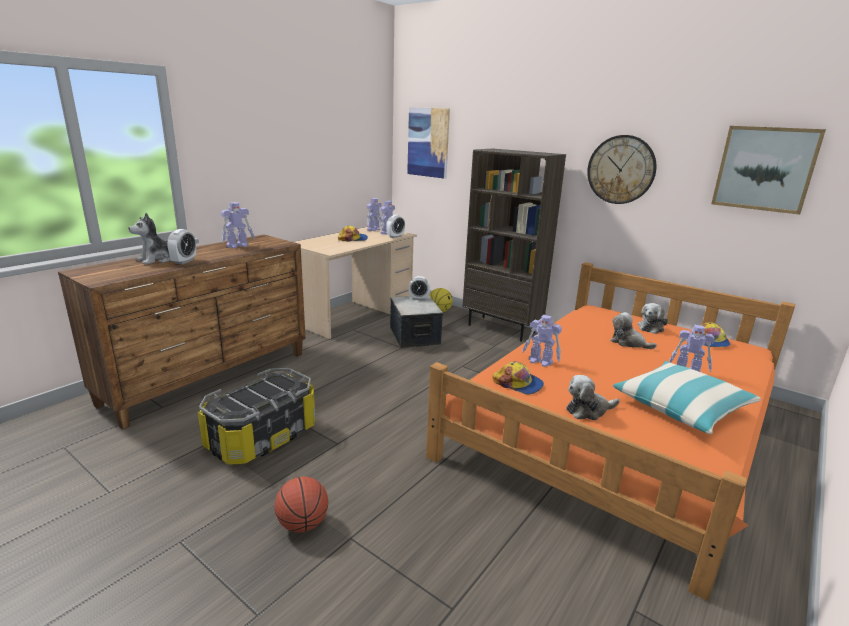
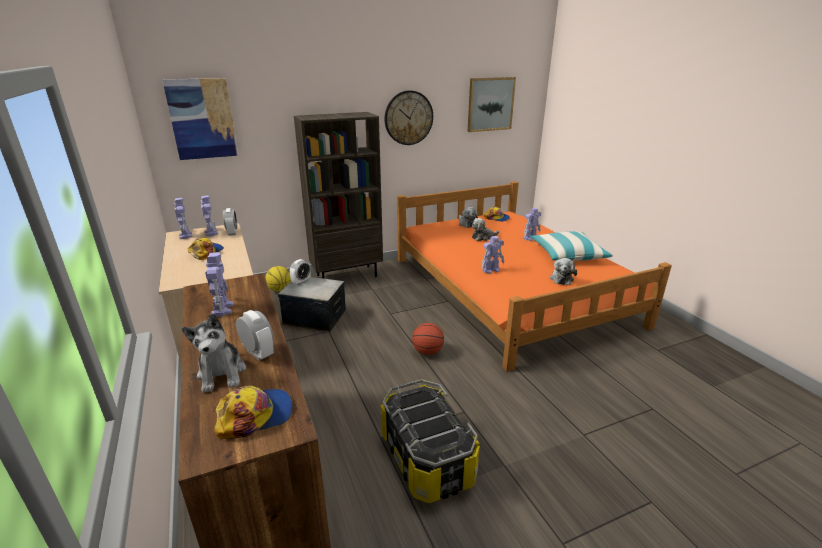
camera: 60 degrees left, 5 degrees up
(302, 524) = (562, 457): basketball -> basketball (427, 352)
(518, 383) = (517, 287): cap -> cap (255, 415)

